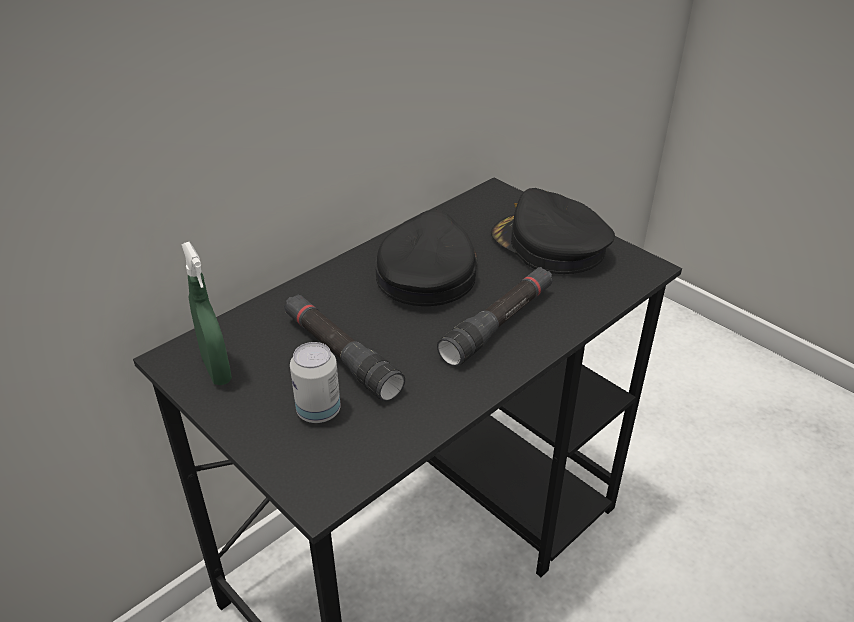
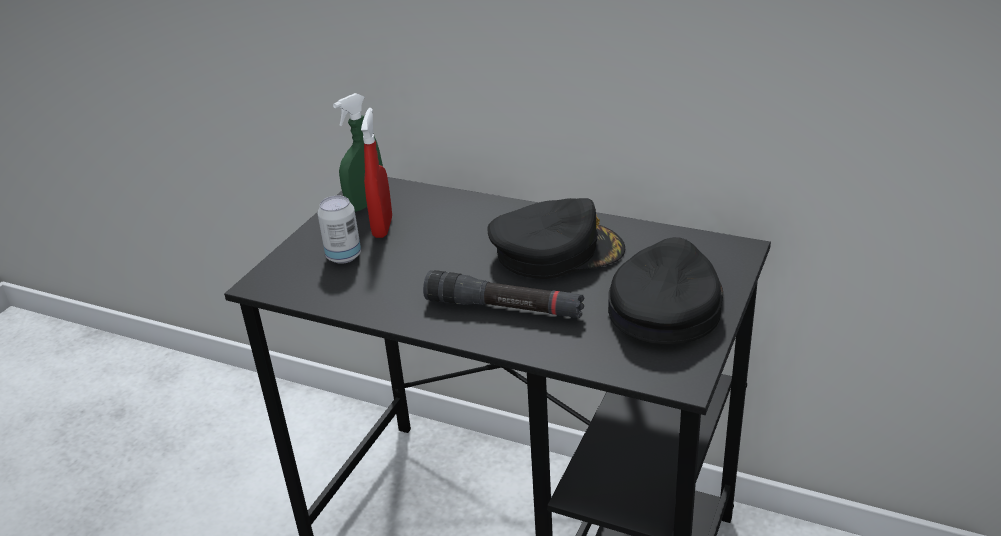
camera: 70 degrees right, 5 degrees down
(282, 368) = (382, 227): none -> red spray bottle
(341, 355) = (412, 245): black flashlight -> none

